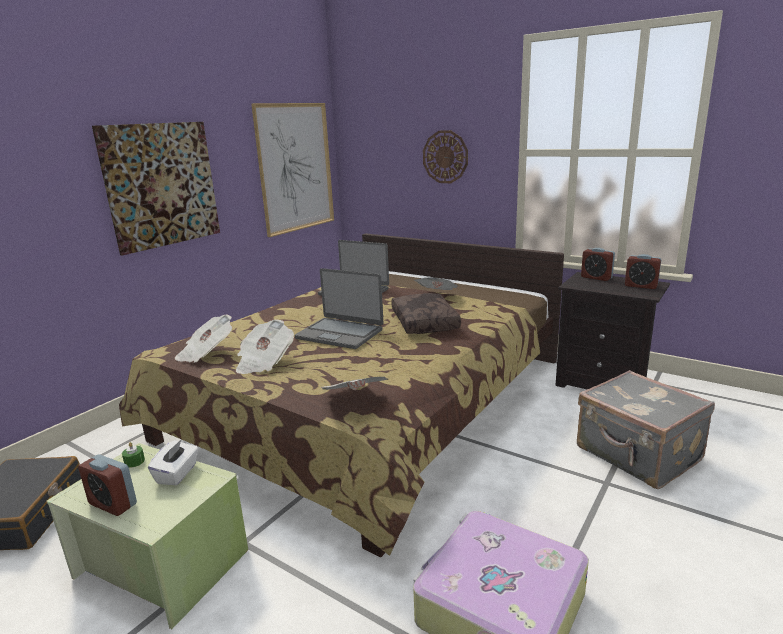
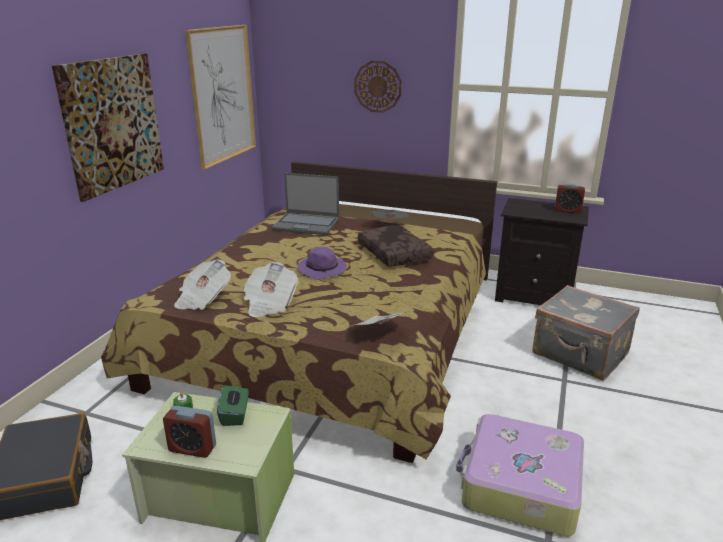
camera: 15 degrees left, 5 degrees up
(177, 474) = (235, 415): white tissue box -> green tissue box
(340, 334) = (323, 270): laptop -> purple hat
(596, 277) = (527, 203): alarm clock -> none

